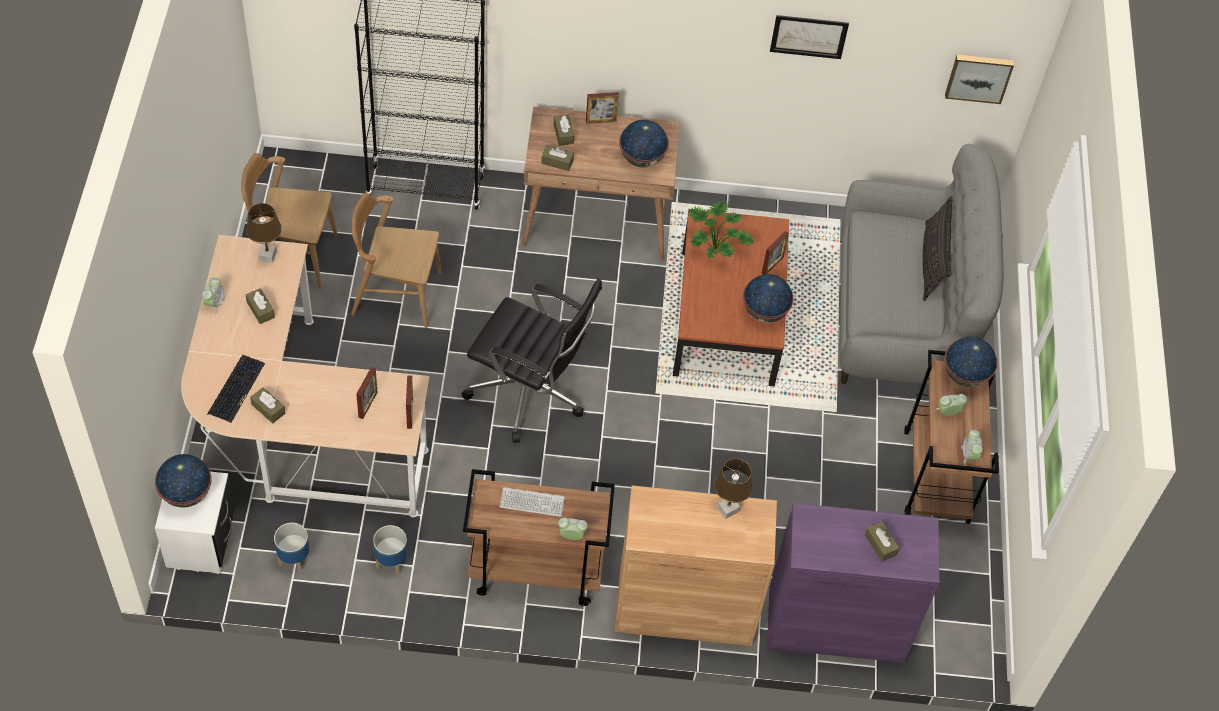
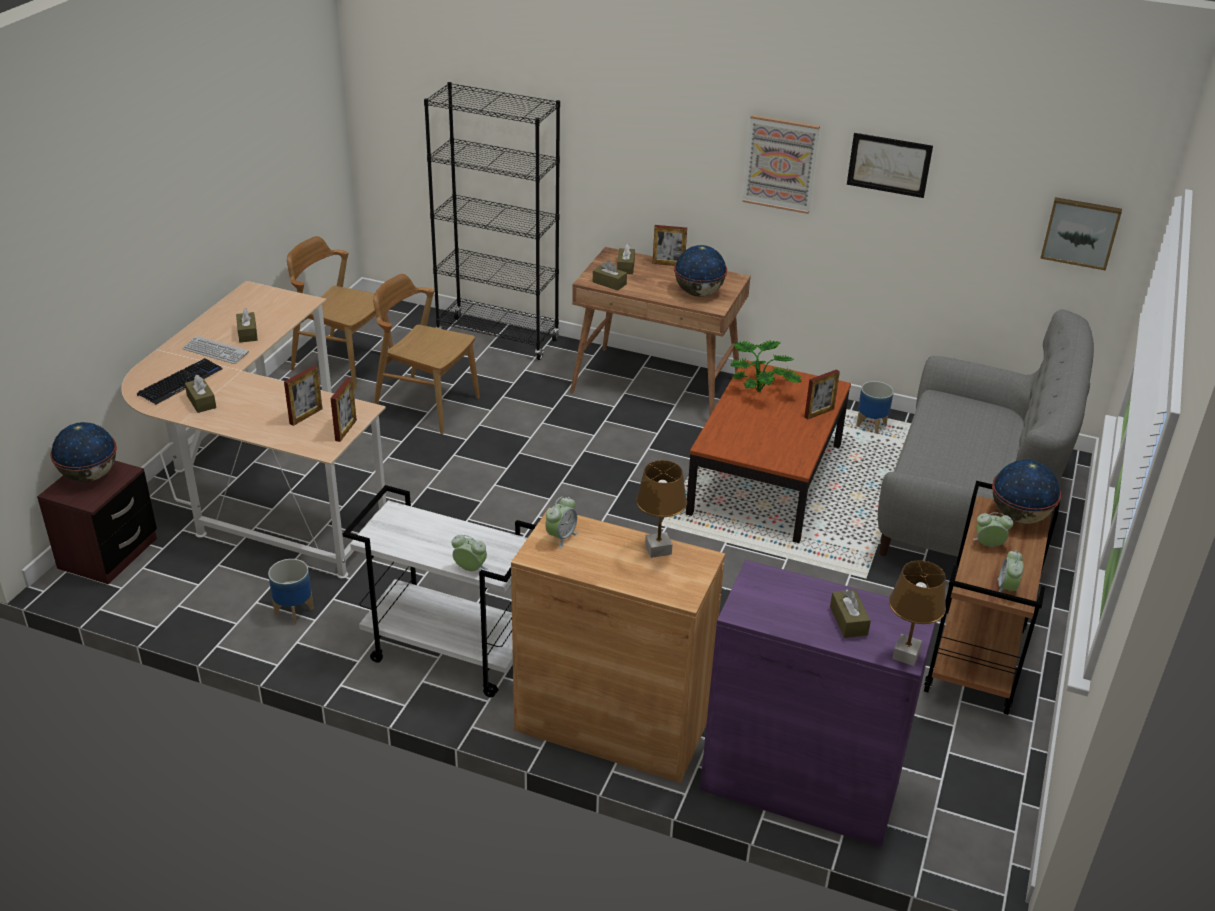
camera: 20 degrees right, 20 degrees down
(201, 540) = (108, 554): white nightstand -> brown nightstand
(214, 303) = (207, 322): alarm clock -> alarm clock (561, 537)
(268, 256) = (282, 300): brown table lamp -> brown table lamp (906, 655)
(294, 558) = (193, 588): planter -> planter (871, 425)
(530, 393) = (522, 501): black office chair -> none
(532, 502) = (440, 531): keyboard -> keyboard (215, 351)
(534, 571) = (448, 653): brown cart -> white cart
(706, 38) = (780, 163): none -> picture
(764, 312) = (796, 447): globe -> none
(932, 262) = (1007, 439): pillow -> none

